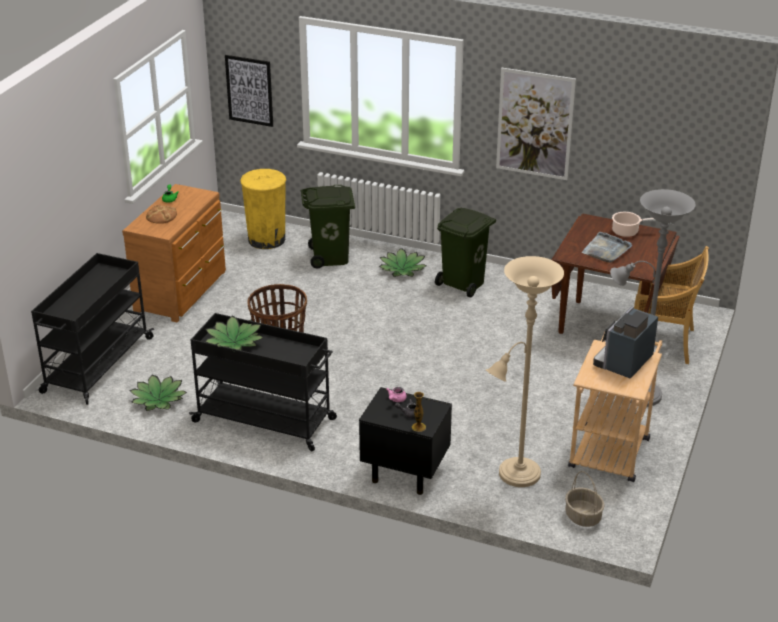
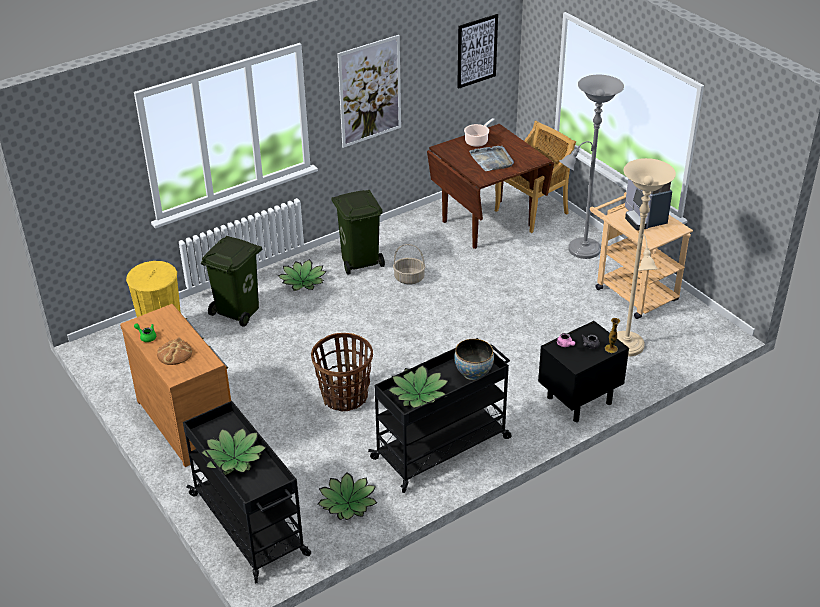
camera: 55 degrees left, 5 degrees up
(86, 292) = (234, 458): none -> potted plant
(249, 90) = (88, 197): picture -> picture (477, 51)
(288, 358) = (473, 373): none -> bowl
(582, 516) = (696, 339): basket -> basket (409, 278)

